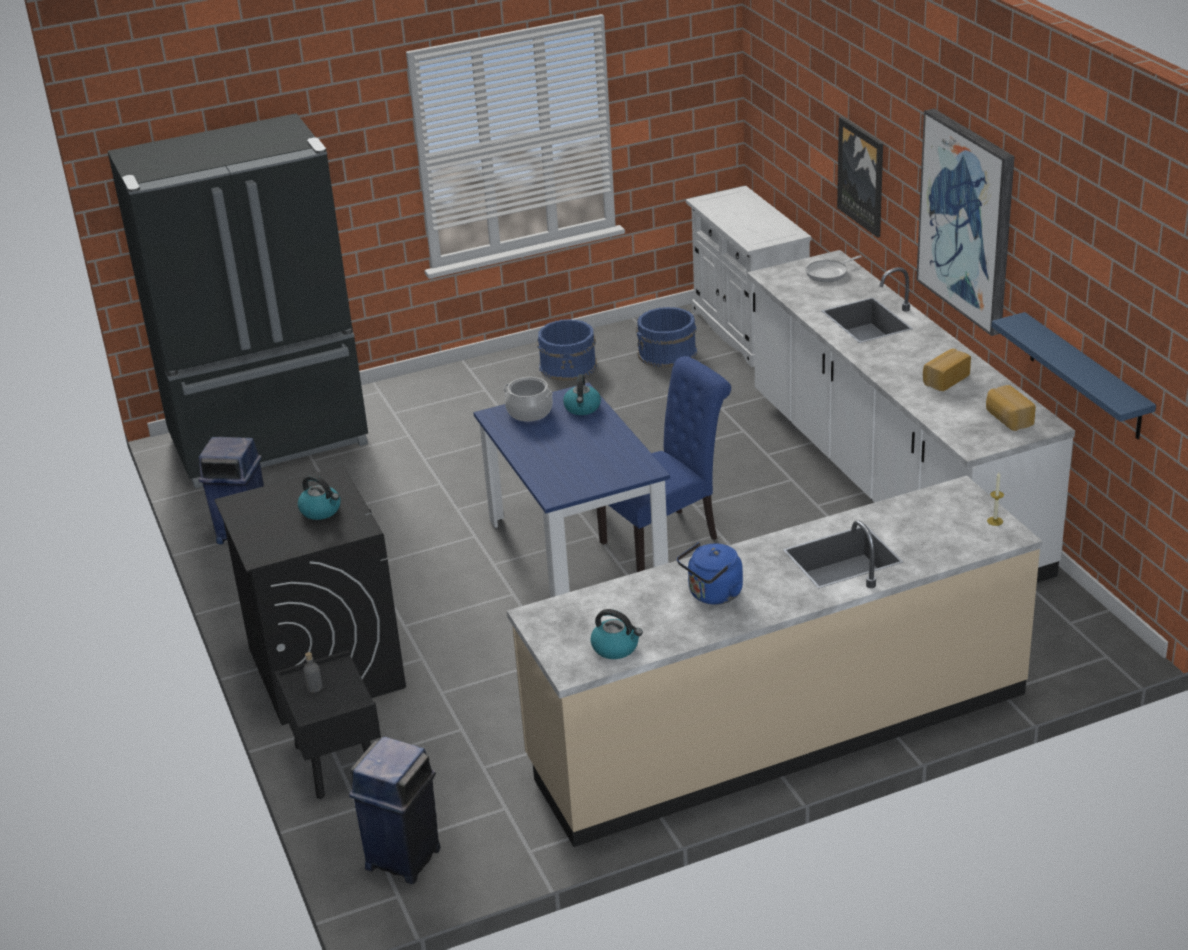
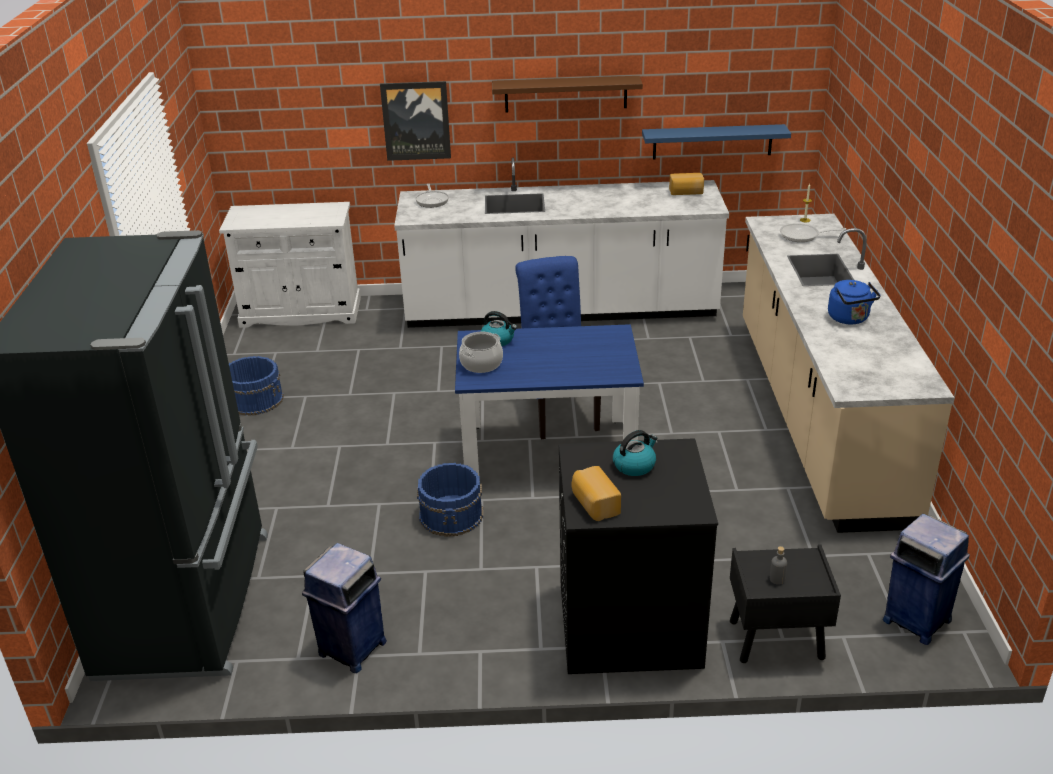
camera: 70 degrees left, 0 degrees up
(616, 647) = (904, 365): kettle -> none
(667, 353) = (292, 352): blue bucket -> blue bucket (452, 515)
(938, 527) = (803, 236): none -> frying pan
(944, 379) = (620, 198): bread -> bread (594, 504)
(967, 220) = (565, 94): picture -> brown shelf

